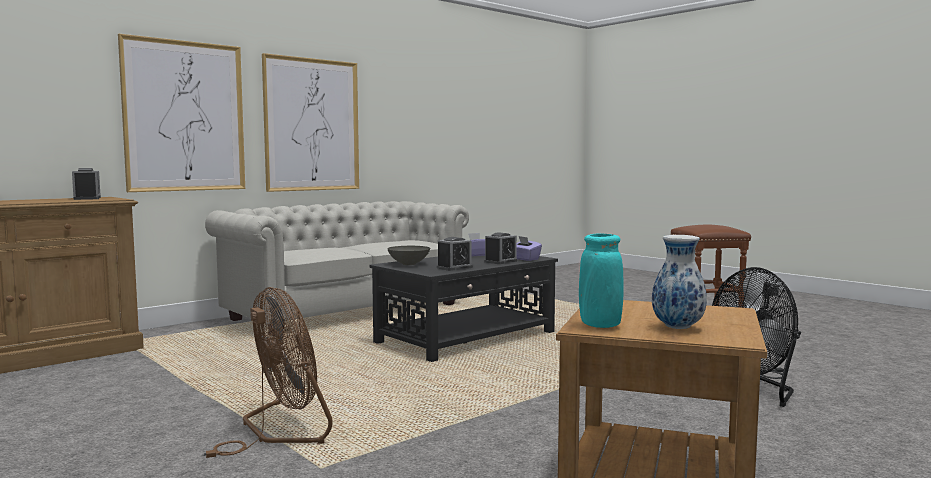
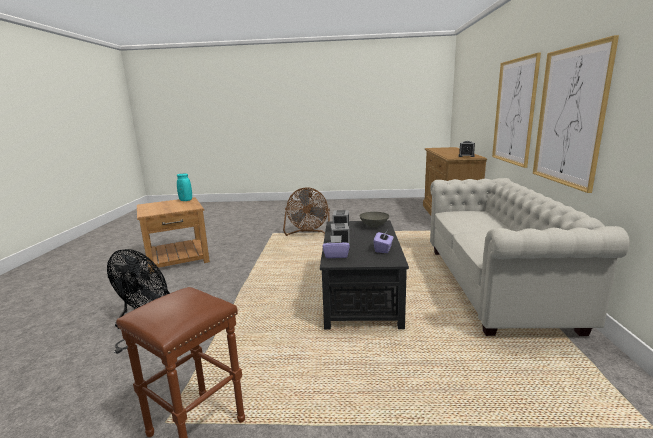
camera: 135 degrees right, 10 degrees up
(678, 327) = (162, 204): vase -> none

